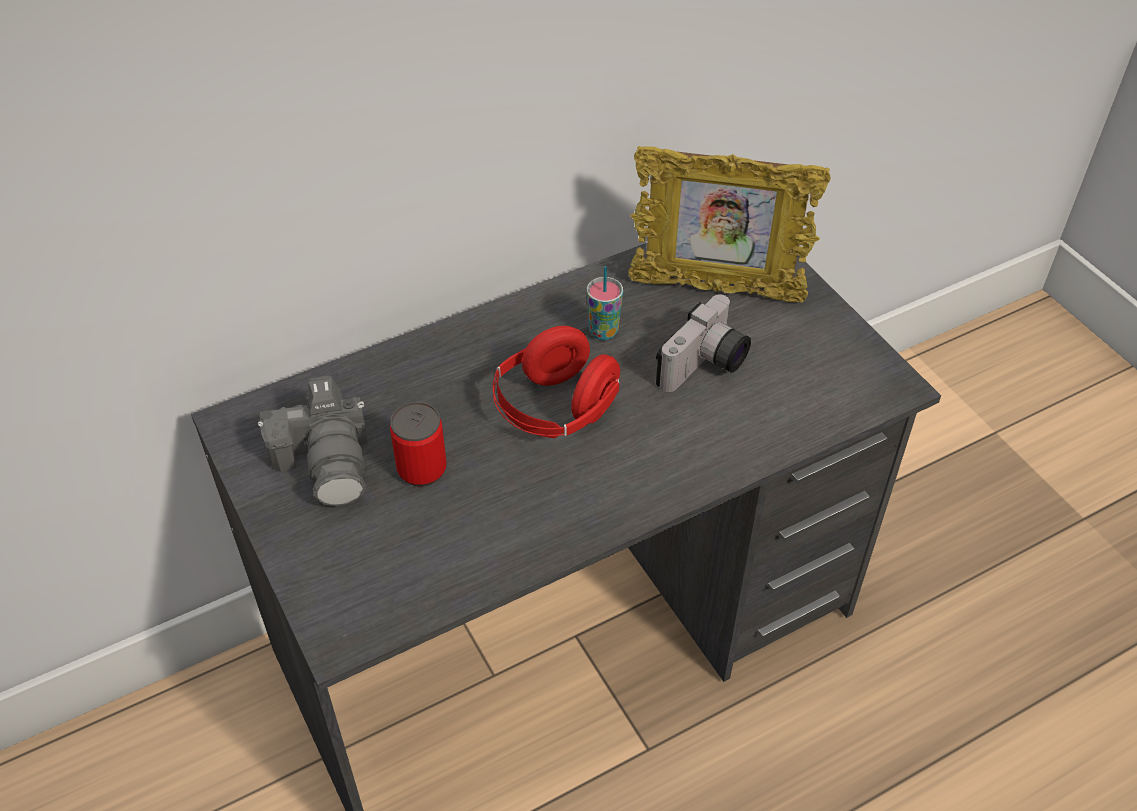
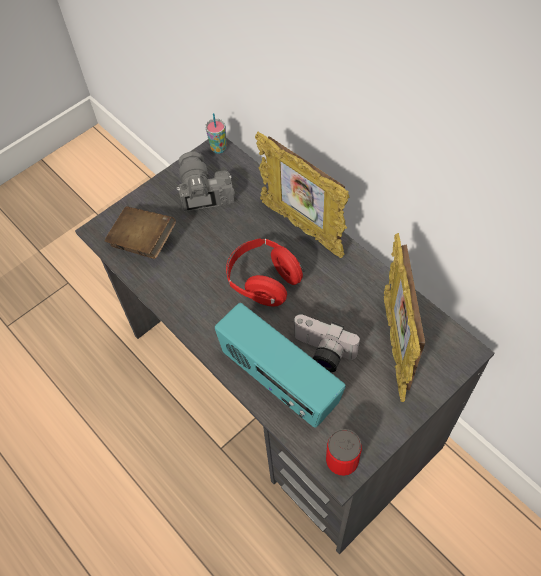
camera: 80 degrees right, 10 degrees up
(327, 460) = (202, 192): camera -> camera turned 105 degrees clockwise
(401, 566) = (143, 242): none -> brown book
(422, 469) = (206, 232): can -> can (342, 460)
(469, 343) = (302, 228): none -> picture frame
(603, 331) = (334, 291): cup -> cup (218, 148)
(741, 425) = (278, 381): none -> radio

